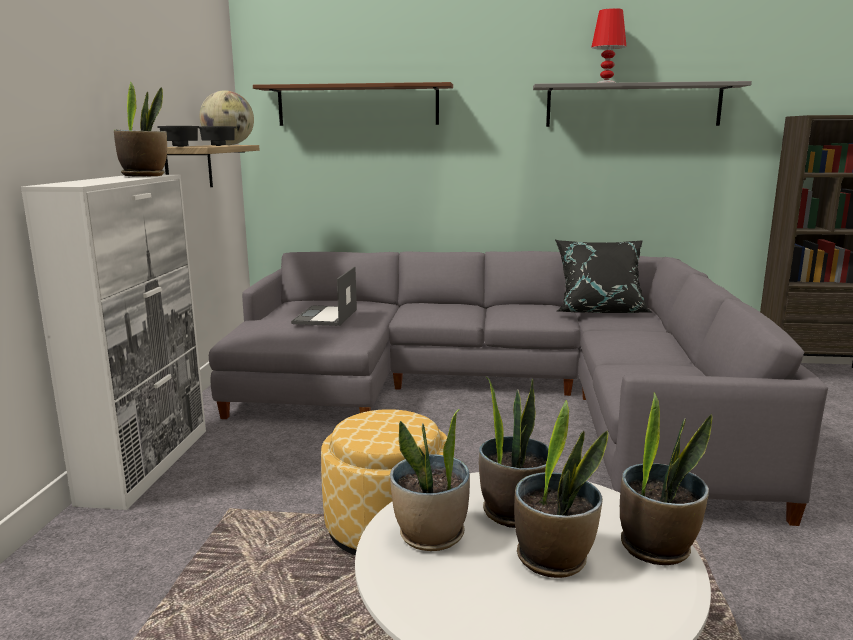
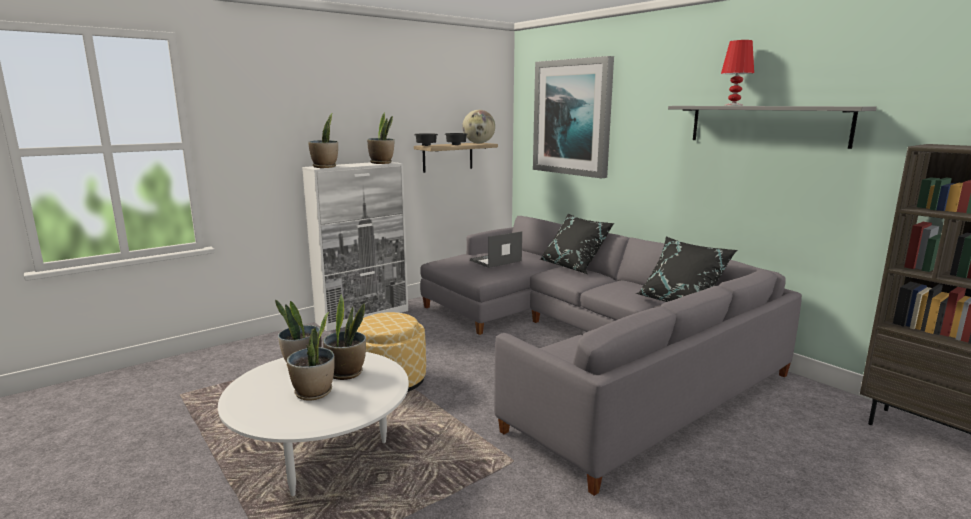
camera: 45 degrees right, 0 degrees up
(357, 105) = (572, 117): brown shelf -> picture
(421, 303) = (574, 267): none -> black pillow
(656, 547) = (355, 410): potted plant -> potted plant (325, 167)

